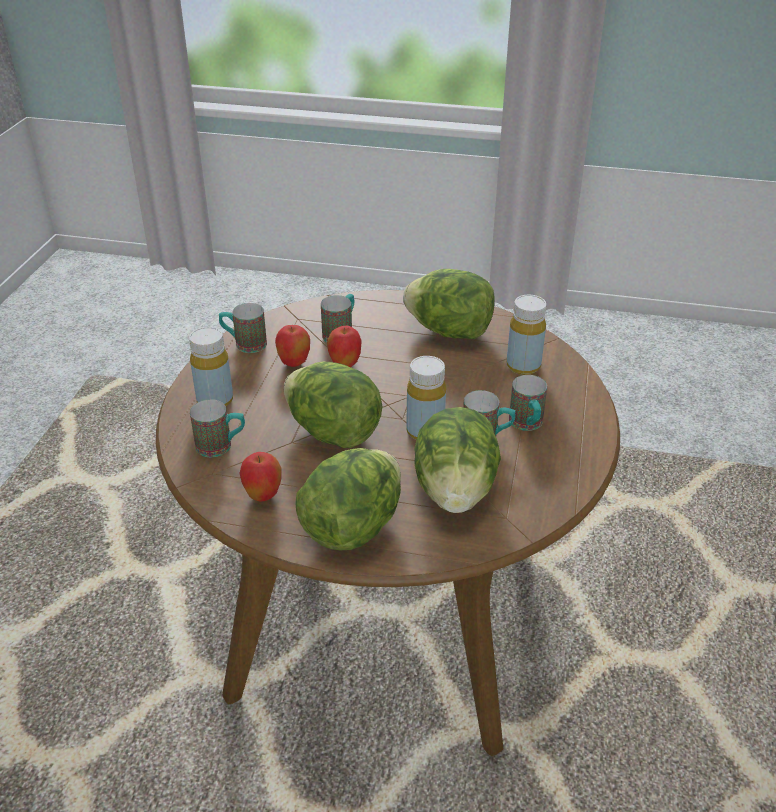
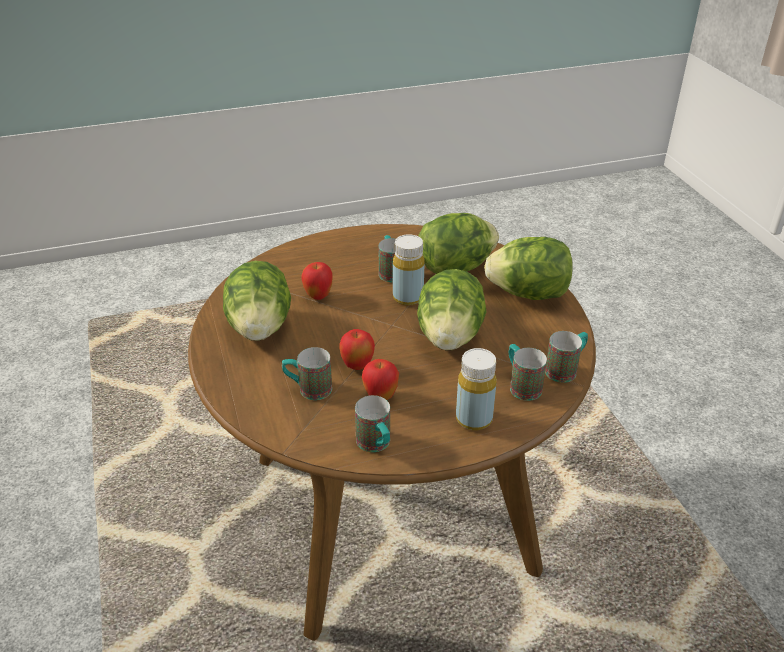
camera: 120 degrees left, 0 degrees up
(263, 496) = (545, 340): apple -> apple (318, 296)
(523, 366) = (286, 279): yellow bottle -> none
(527, 425) = (361, 260): mug -> mug (565, 369)

